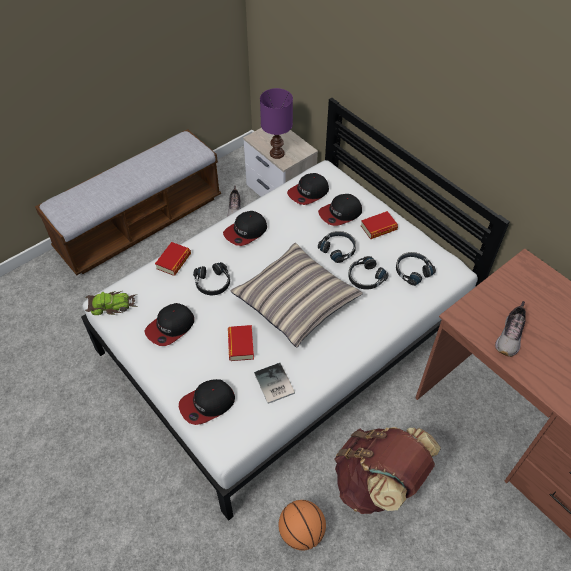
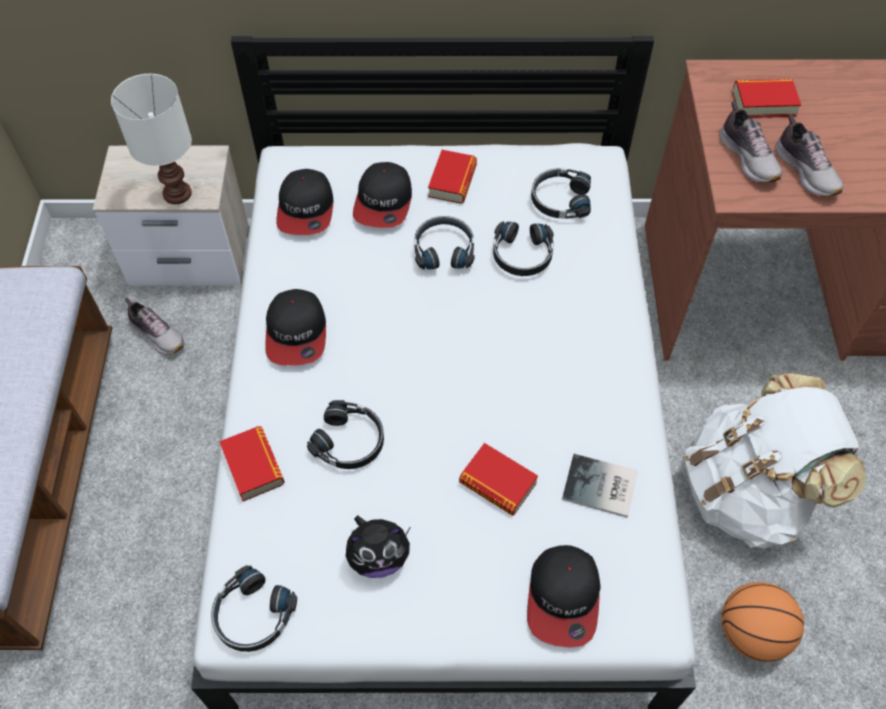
camera: 50 degrees left, 5 degrees up
(112, 305) = (252, 615): toy car -> black headphones
(170, 327) = (378, 557): cap -> plush toy
(276, 154) = (176, 194): purple table lamp -> white table lamp
(296, 301) = (484, 361): pillow -> none
(377, 483) = (747, 491): brown backpack -> white backpack
(490, 308) = (748, 157): none -> shoe
(535, 294) = (763, 103): none -> book

